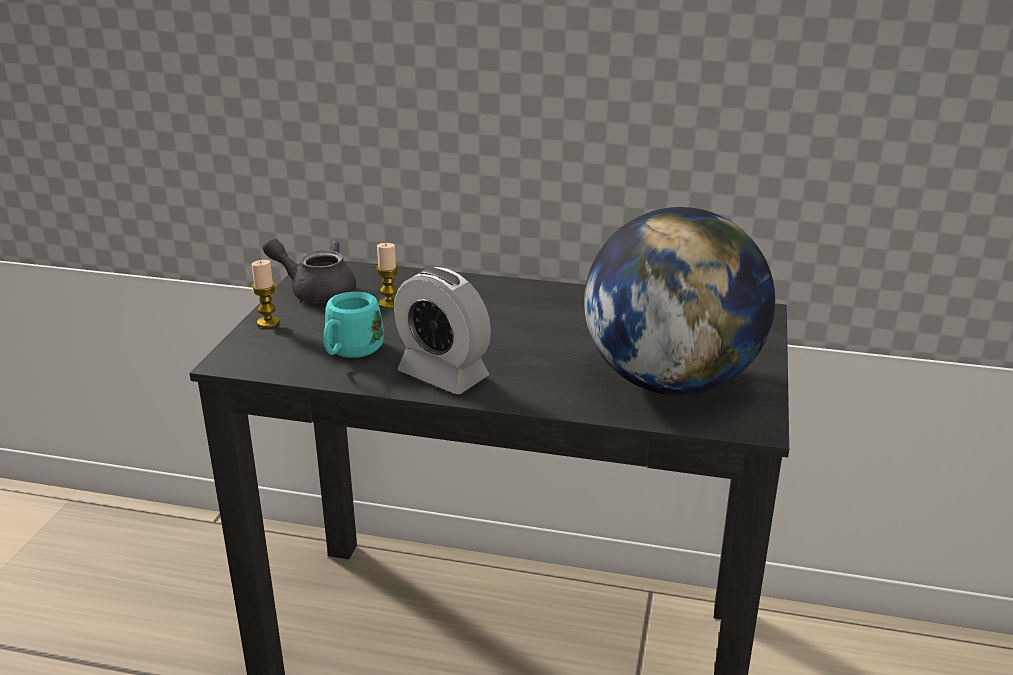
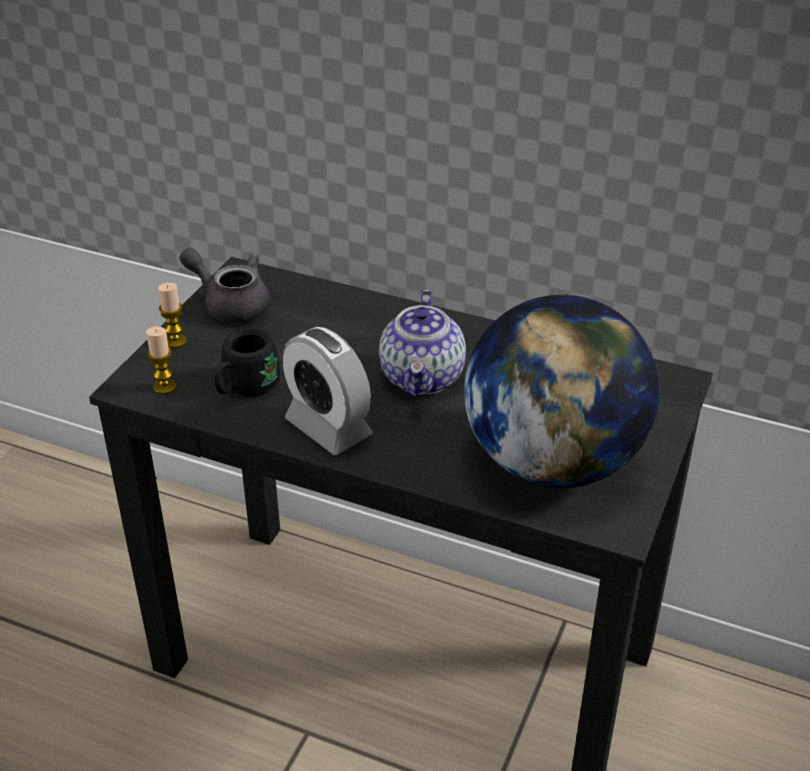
camera: 10 degrees right, 10 degrees up
(350, 352) = (245, 388): turquoise mug -> black mug
(389, 303) = (299, 329): candle -> candle (165, 387)
(522, 330) = (423, 378): none -> teapot

